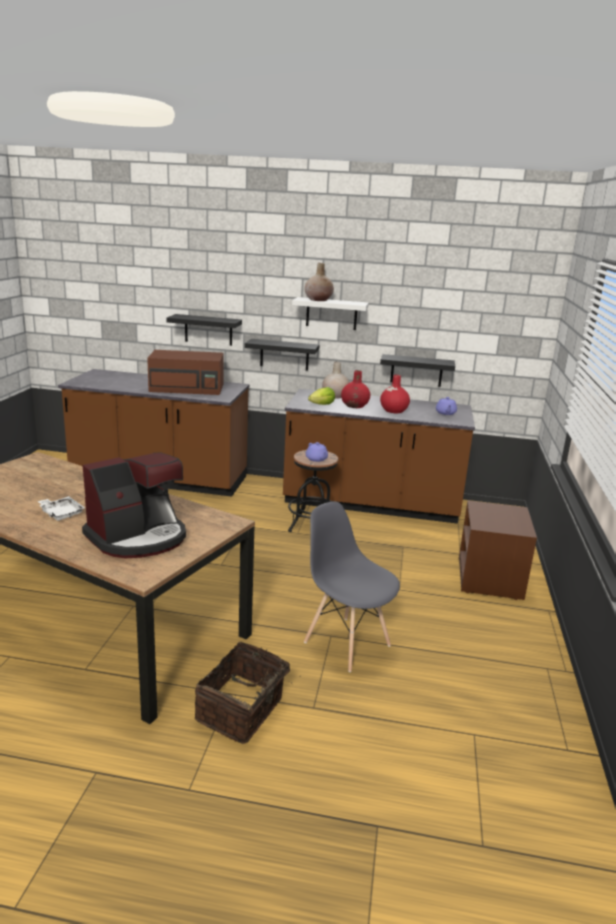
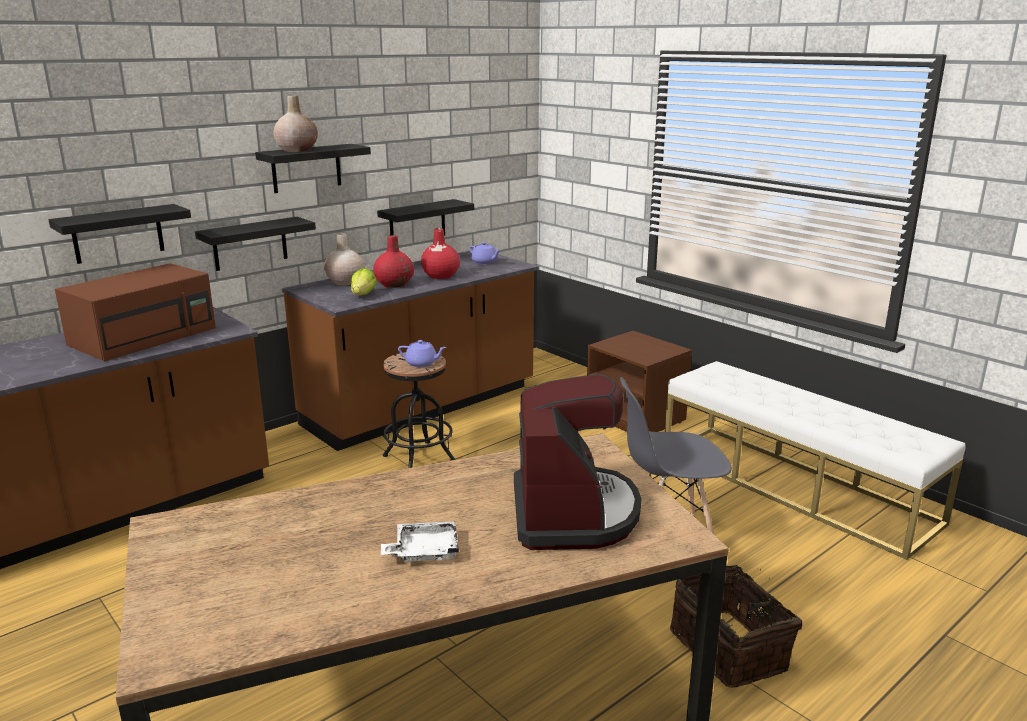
camera: 50 degrees left, 0 degrees up
(331, 313) = (306, 168): white shelf -> black shelf
(504, 683) = (794, 485): none -> white bench

